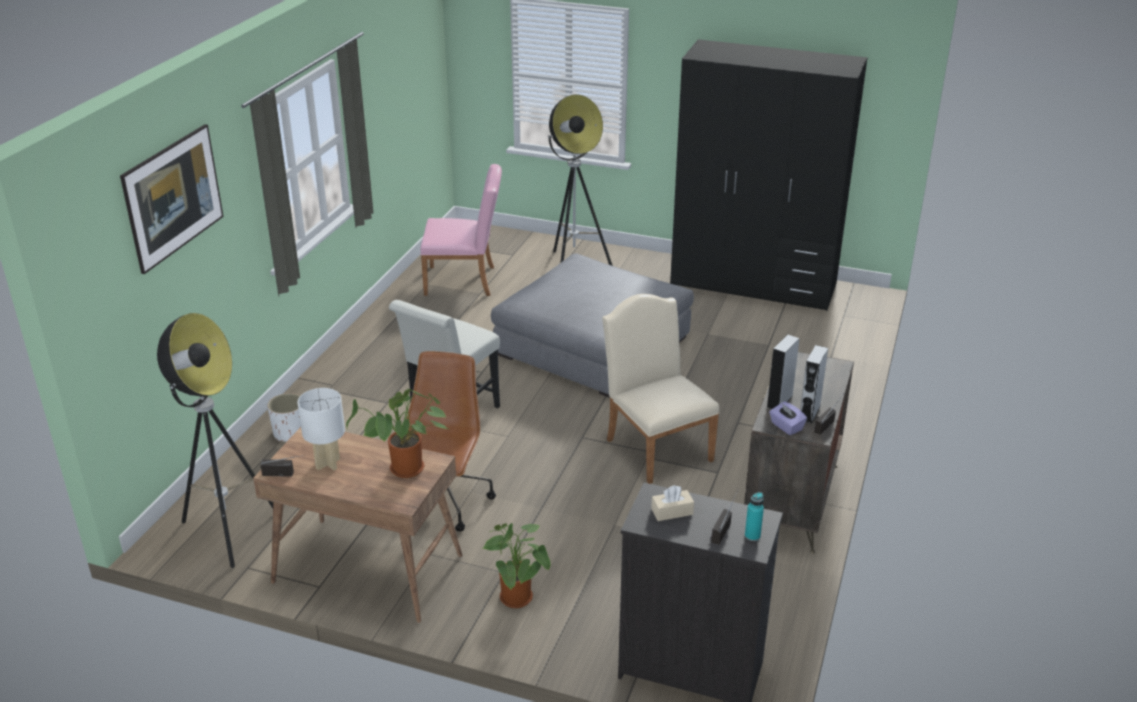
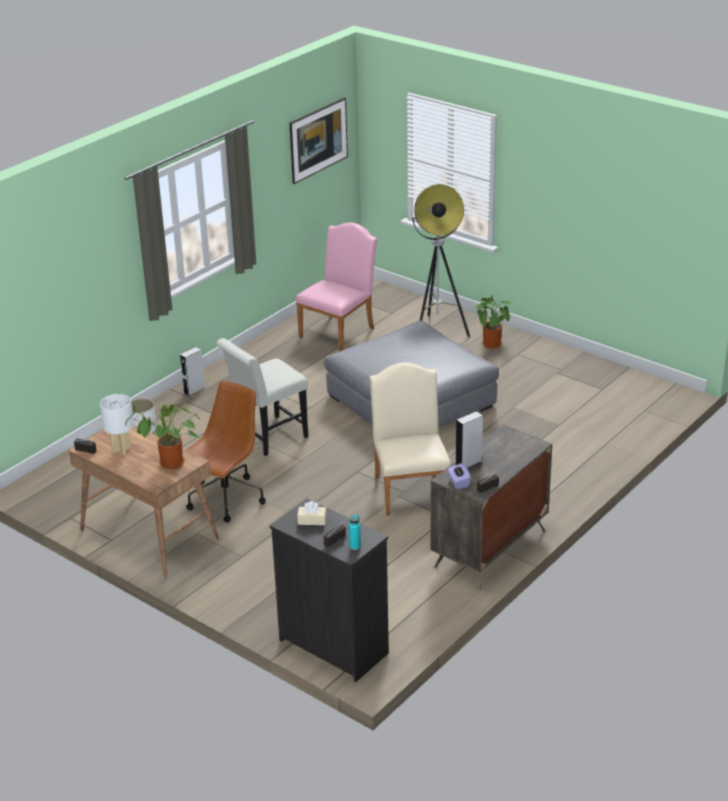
camera: 20 degrees right, 0 degrees up
(178, 220) = (63, 258): picture -> picture (319, 155)
(228, 532) = (68, 492): floor lamp -> none
(465, 281) = (340, 330): pink chair -> pink chair turned 75 degrees counterclockwise
(519, 600) = (241, 576): potted plant -> potted plant (493, 345)
(753, 284) = (583, 370): black wardrobe -> none
(809, 413) = (484, 476): grey speaker -> grey speaker (194, 390)

